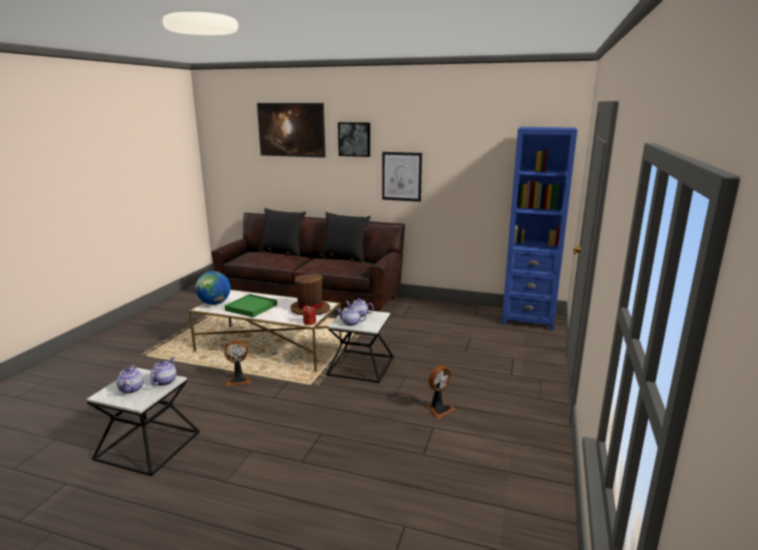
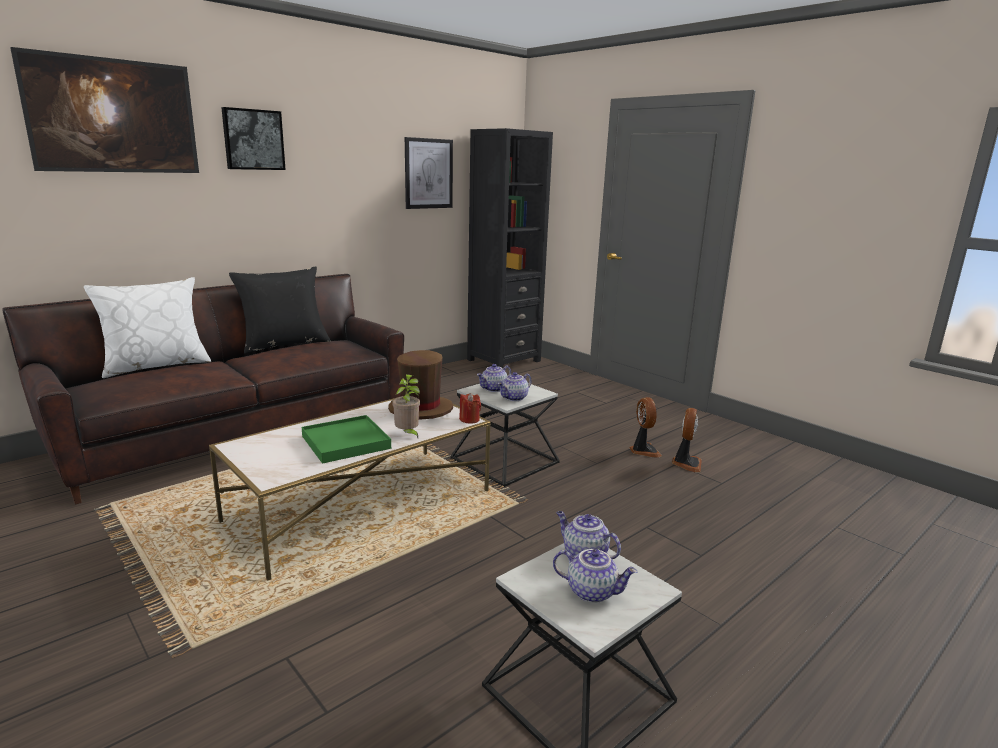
camera: 60 degrees left, 0 degrees up
(214, 303) = (269, 466): globe -> none
(238, 380) = (439, 556): fan -> fan (686, 463)
(273, 316) = (407, 434): none -> potted plant
(283, 252) = (156, 366): black pillow -> white pillow
(401, 176) = (334, 201): picture -> picture (428, 173)
(528, 319) = (503, 360): blue bookcase -> black bookcase

